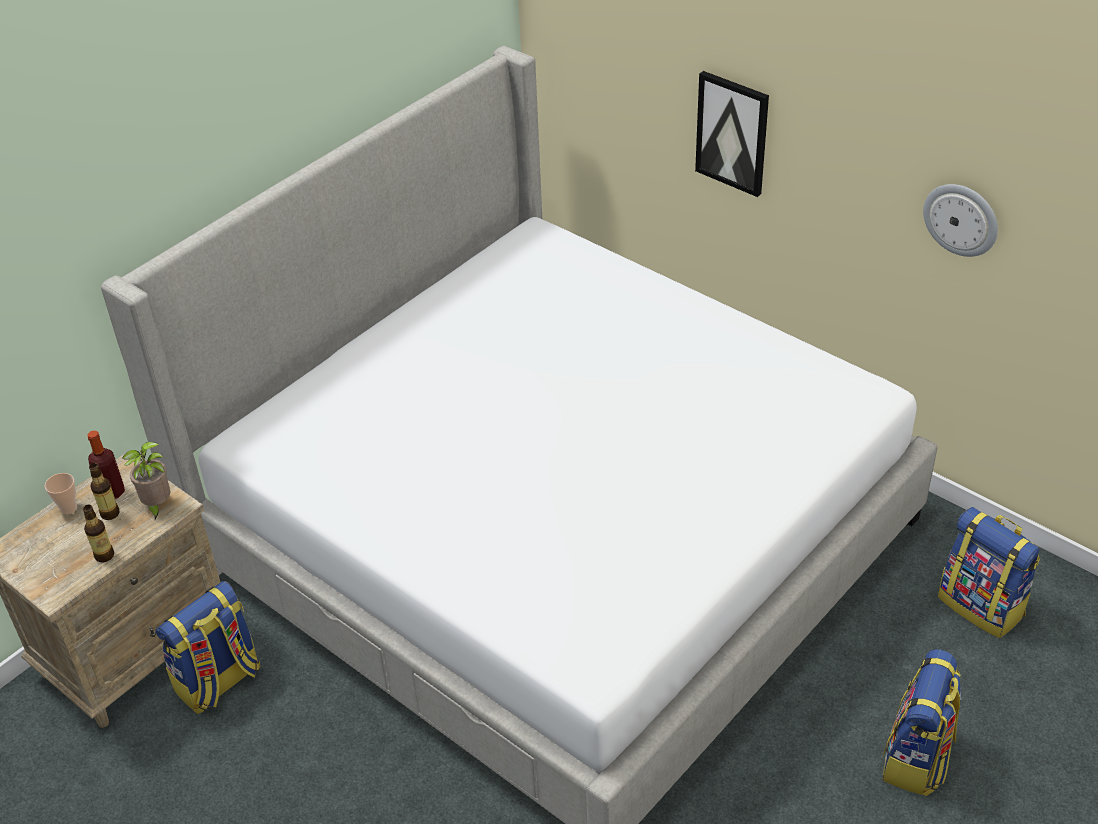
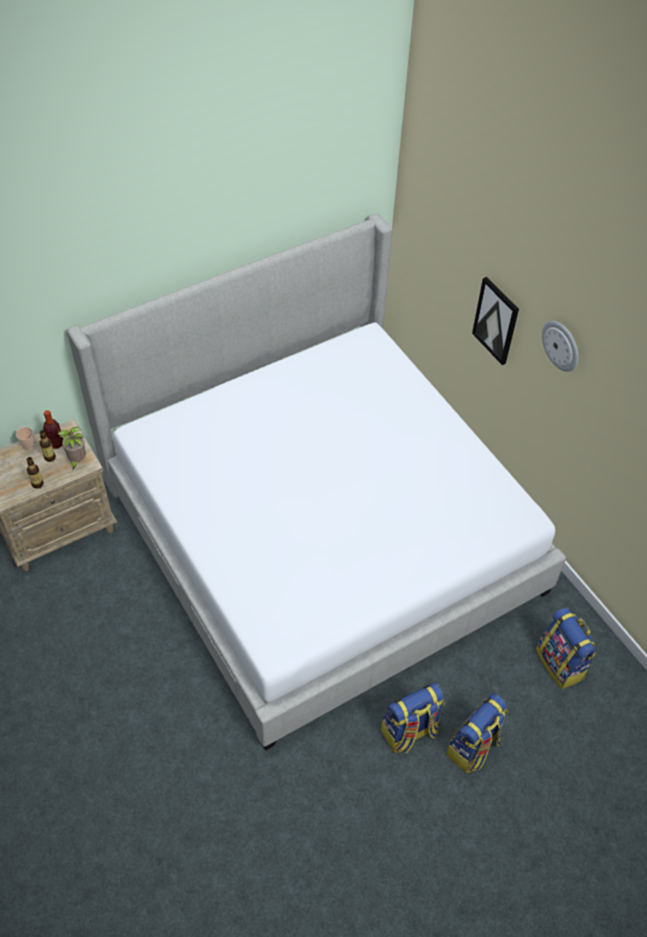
camera: 15 degrees right, 10 degrees up
(219, 682) = (96, 564): backpack -> backpack (409, 732)
(961, 219) = (608, 433): wall clock -> wall clock (561, 345)

